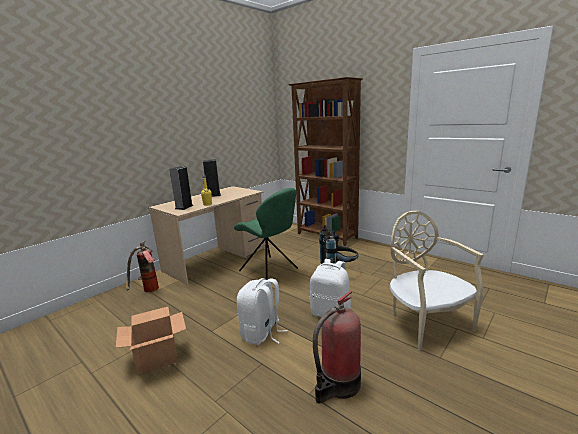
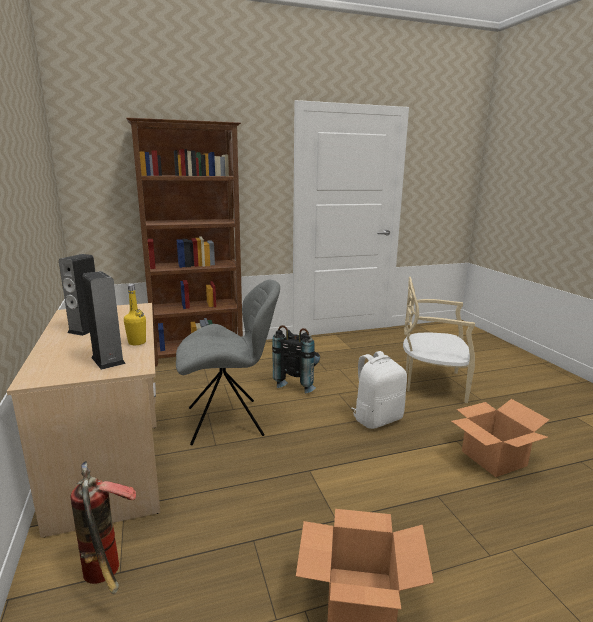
camera: 60 degrees left, 0 degrees up
(261, 333) = (378, 477): white backpack -> none
(270, 270) = (228, 421): green chair -> grey chair
(338, 384) = (494, 459): fire extinguisher -> cardboard box

